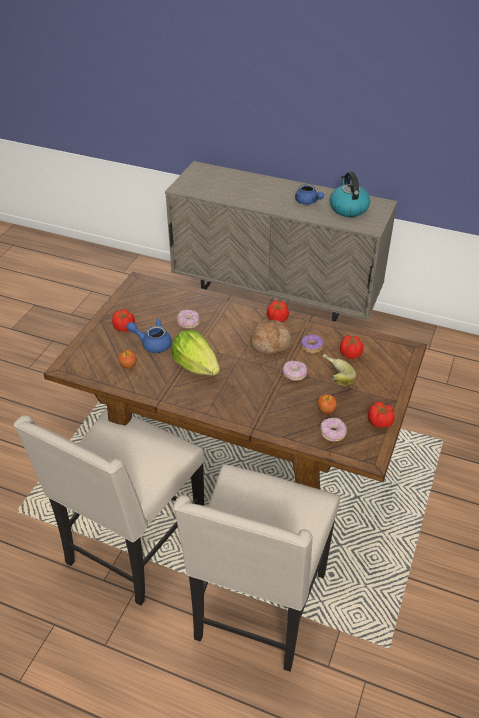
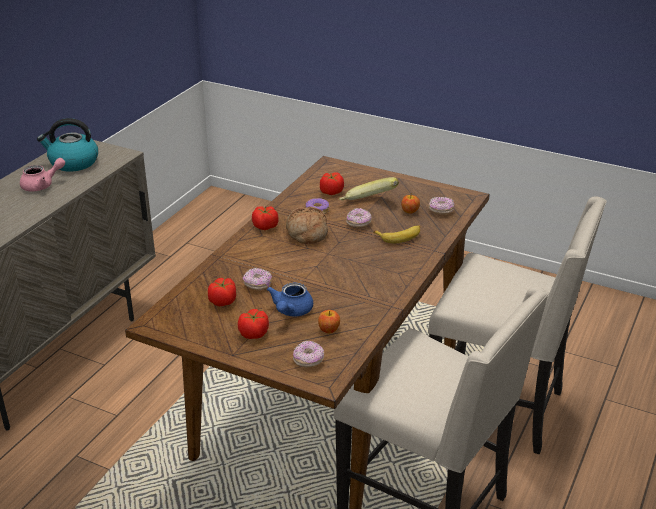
camera: 85 degrees left, 10 degrees down
(90, 357) = (308, 360): none -> donut
(196, 366) = (337, 281): lettuce -> none
(275, 403) = (399, 236): none -> banana
(308, 202) = (42, 185): blue teapot -> pink teapot
(380, 422) = (425, 188): tomato -> tomato (223, 301)

